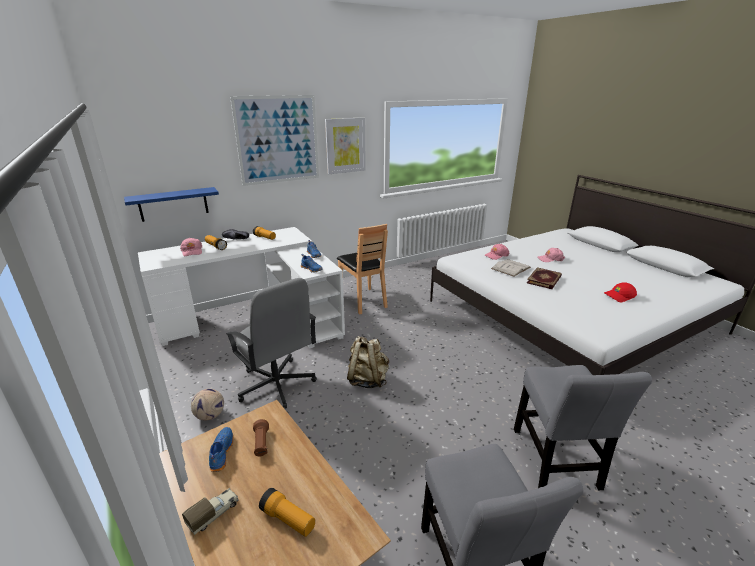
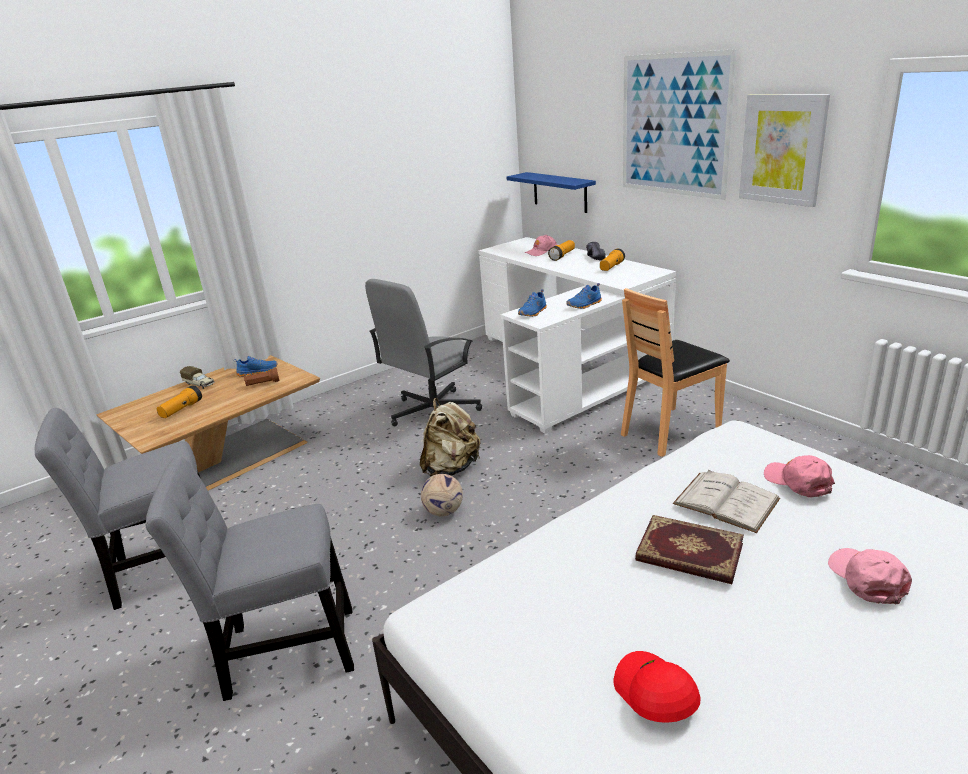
camera: 85 degrees right, 0 degrees up
(210, 416) = (382, 392): football -> football (443, 512)

